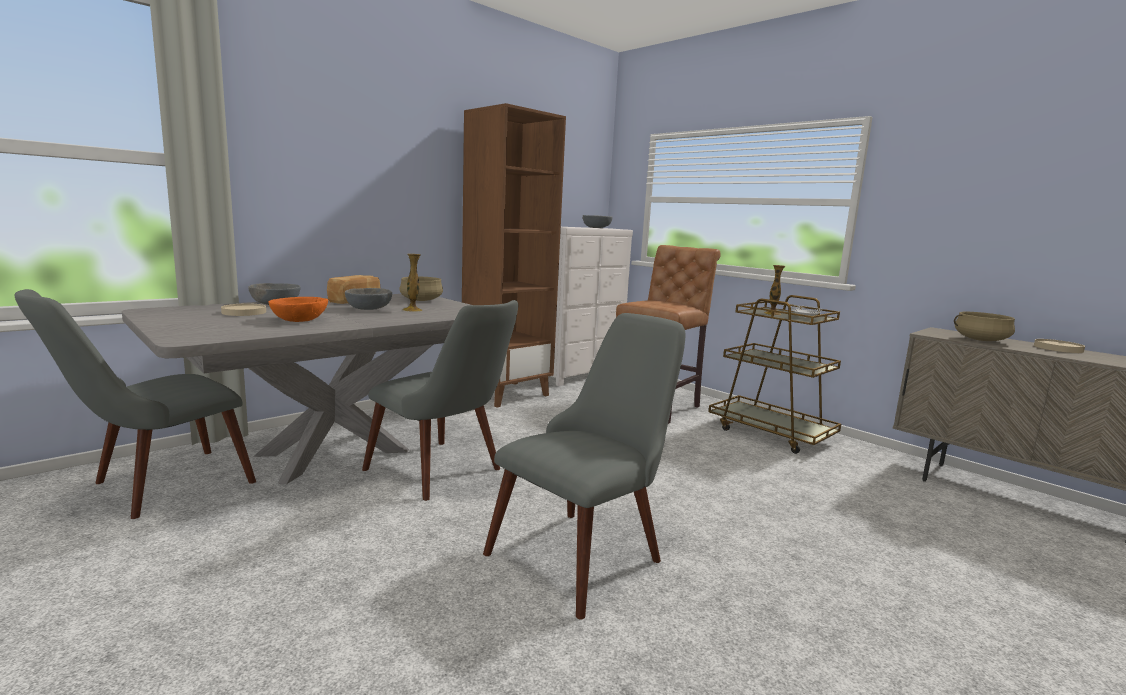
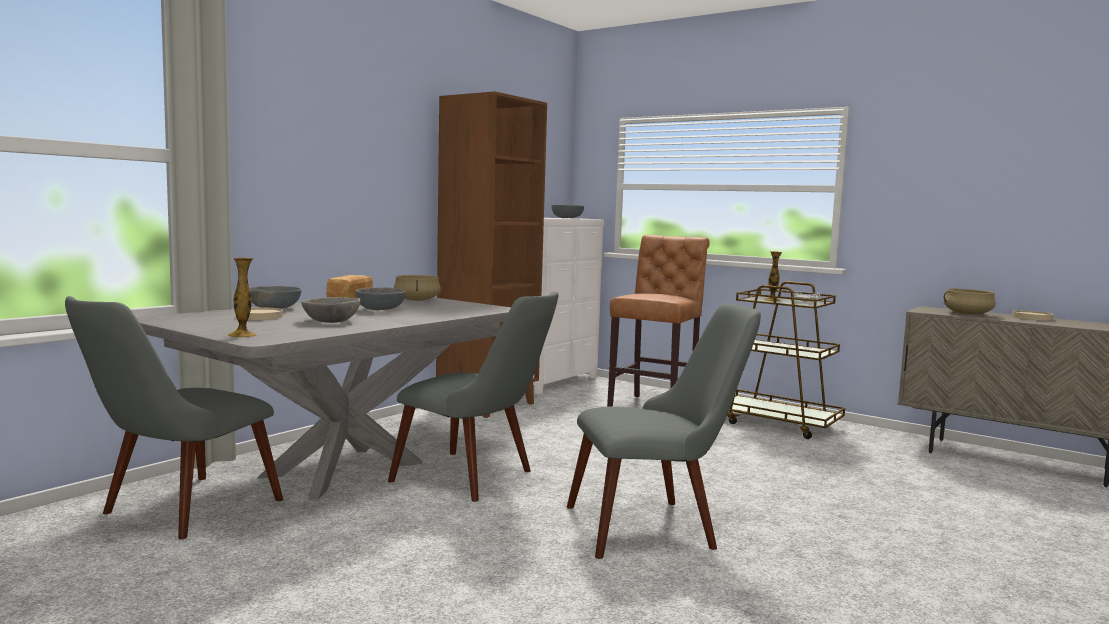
camera: 10 degrees left, 5 degrees down
(300, 320) = (332, 321): orange bowl -> grey bowl
(412, 310) = (425, 309): vase -> vase (242, 335)
(588, 549) = (658, 525): grey chair -> grey chair turned 45 degrees clockwise

